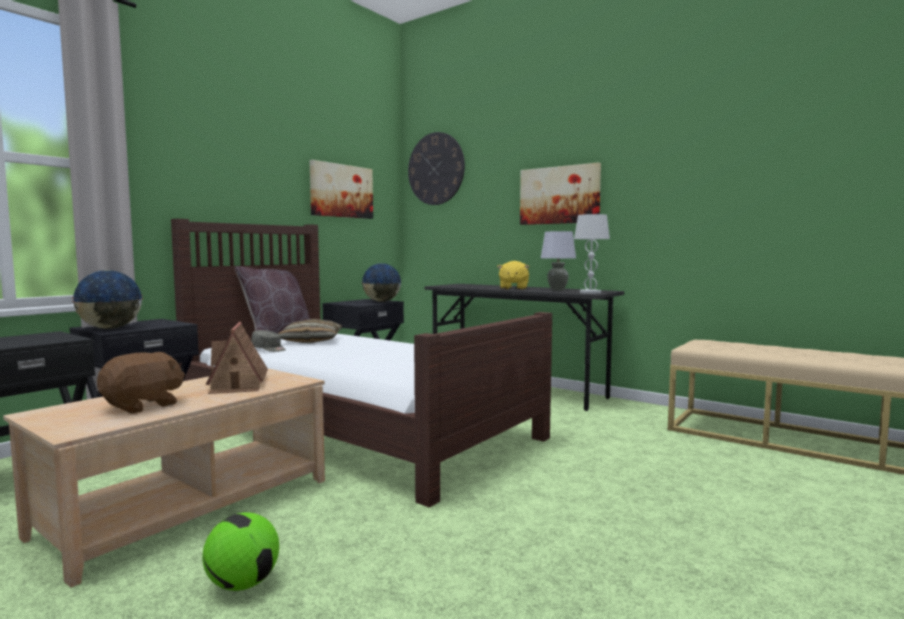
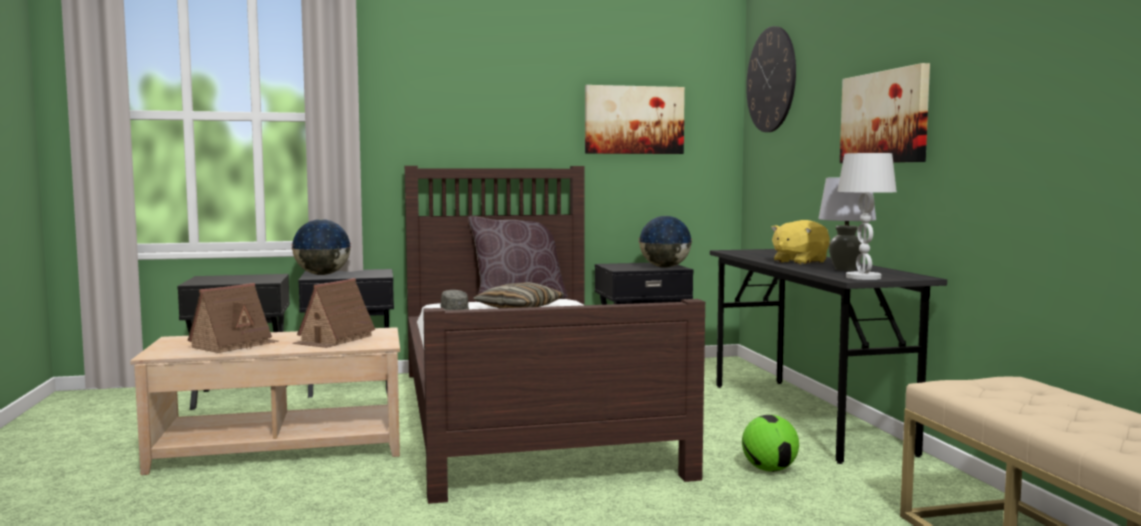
camera: 40 degrees right, 0 degrees up
(143, 406) = (234, 345): brown plush toy -> toy house
(243, 584) = (211, 507): football -> football (769, 469)

